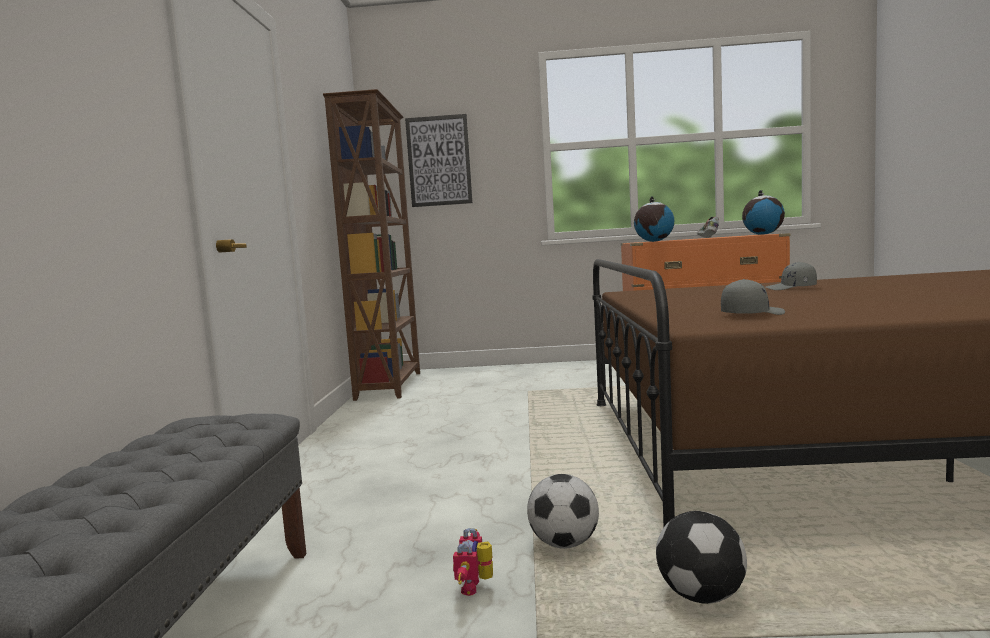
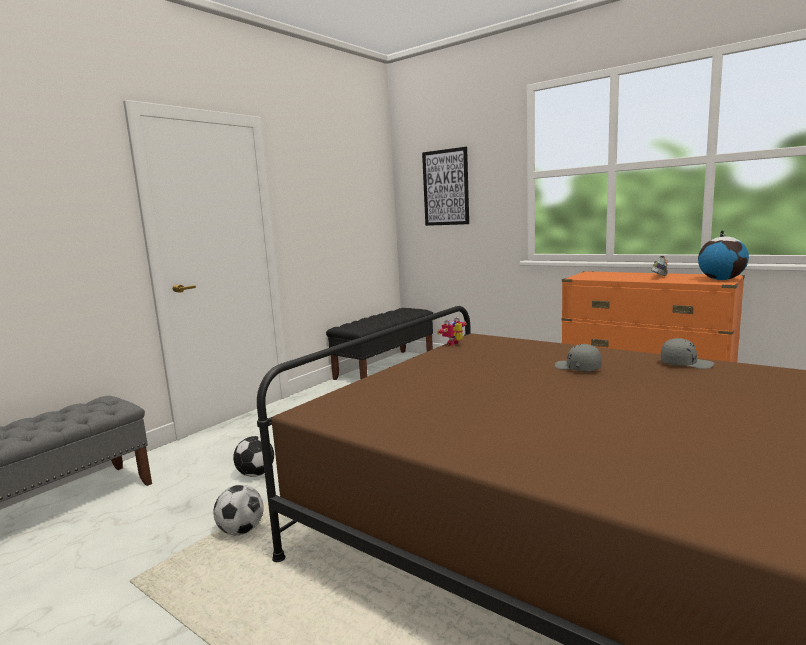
camera: 35 degrees right, 5 degrees up
(390, 385) = (385, 367): brown bookcase -> black bench
(476, 587) = (166, 537): toy robot -> toy robot (455, 344)
(654, 241) = (591, 277): globe -> none
(700, 596) = (227, 598): football -> football (255, 474)
(751, 314) = (388, 405): grey cap -> grey cap (685, 364)

